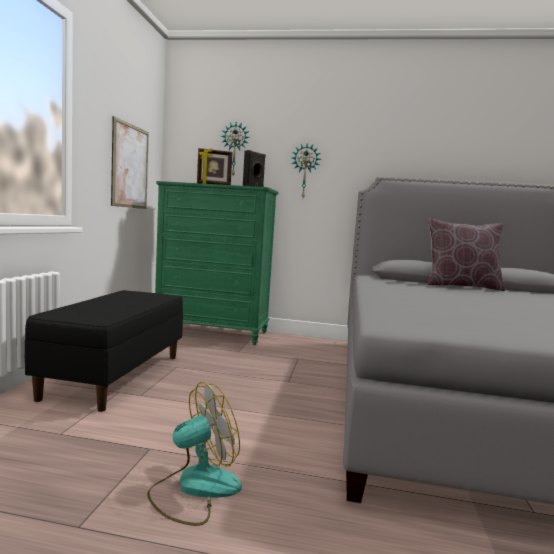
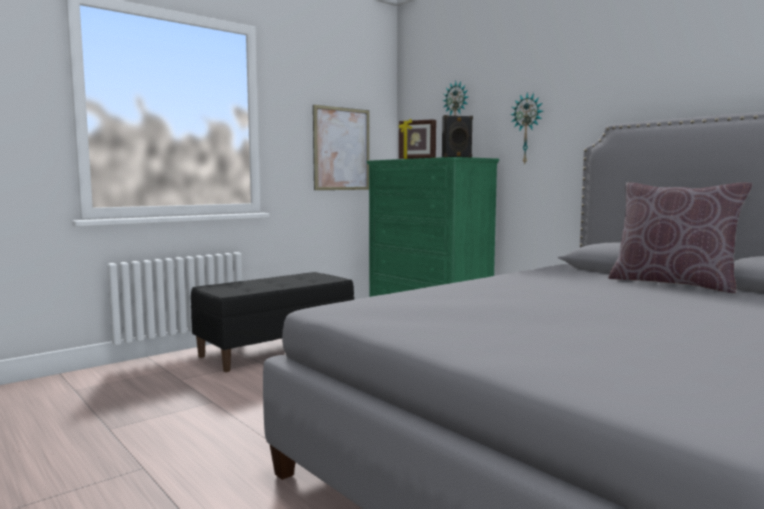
camera: 40 degrees right, 0 degrees up
(195, 488) = (195, 432): fan -> none

